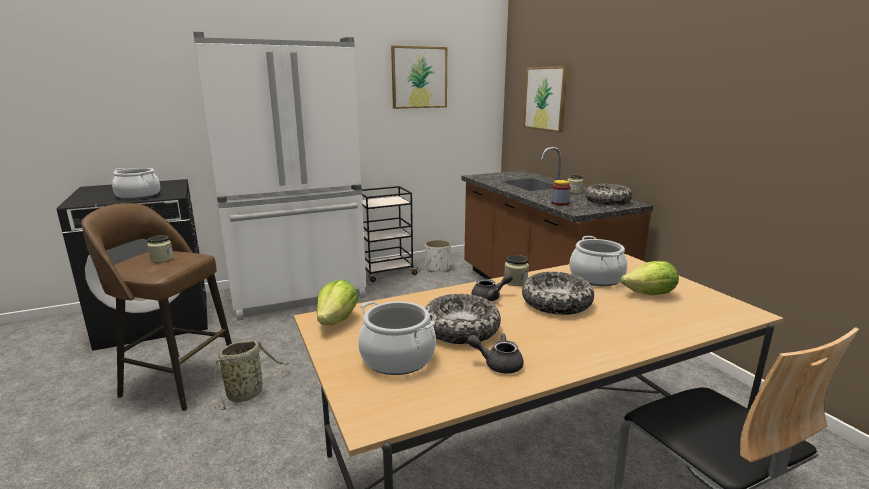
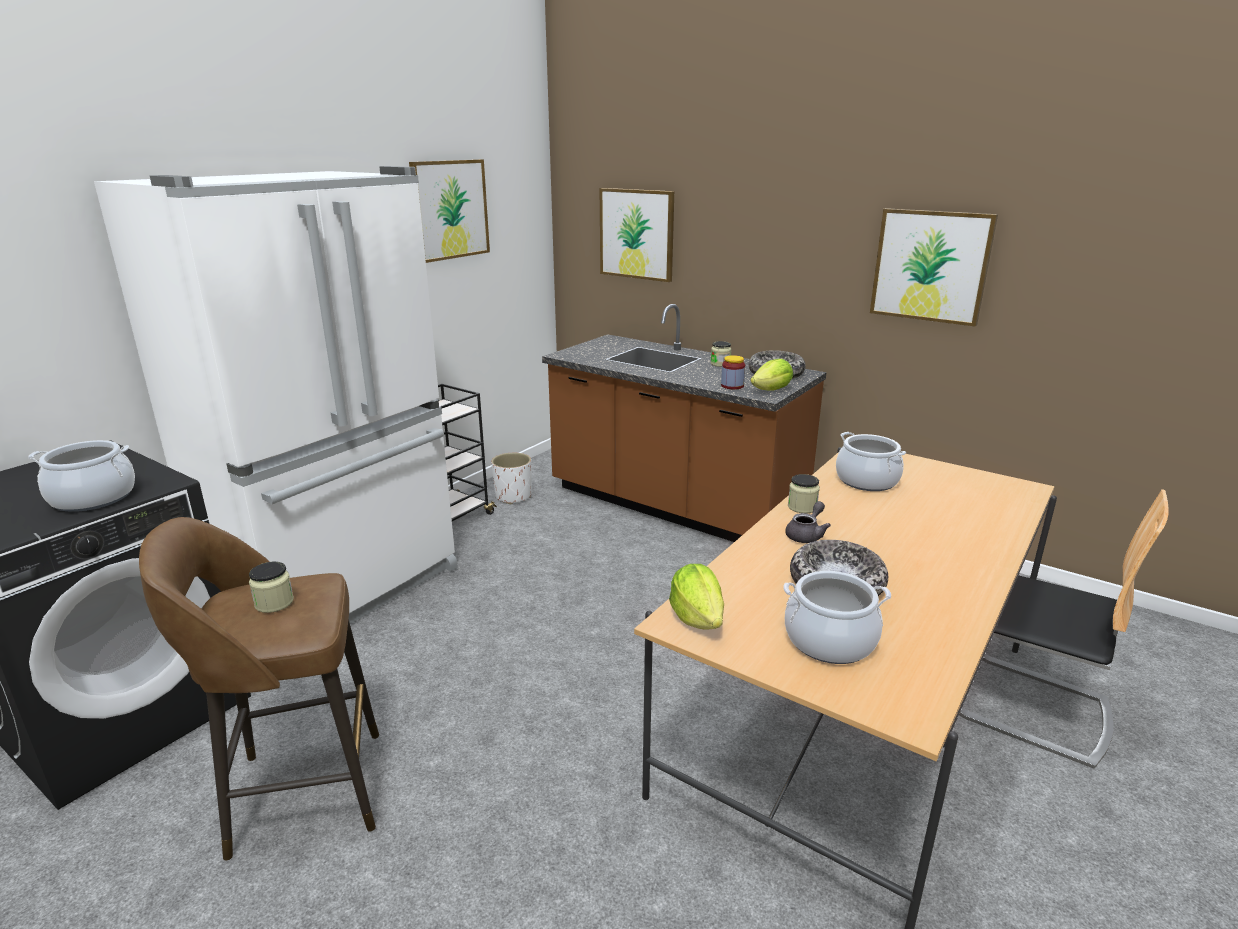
camera: 30 degrees left, 5 degrees up
(247, 393) = (442, 766): basket -> none
(498, 364) = (923, 612): grey teapot -> none
(556, 303) = (874, 523): bowl -> none
(650, 294) = (935, 489): lettuce -> lettuce (772, 390)
(739, 115) = (930, 266): none -> picture

